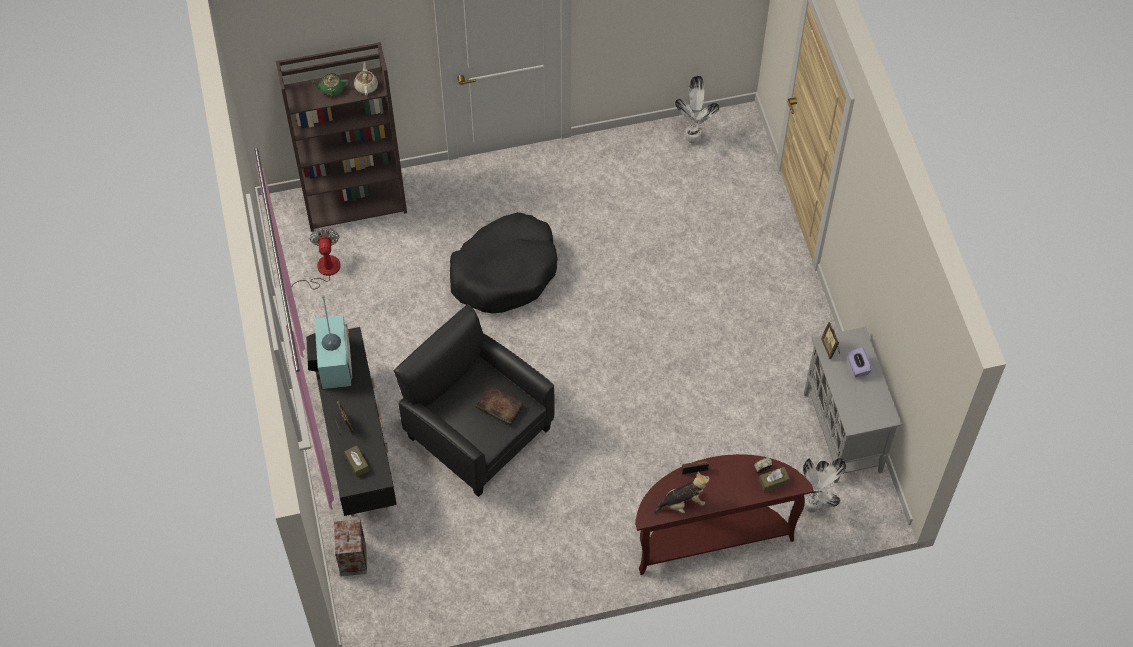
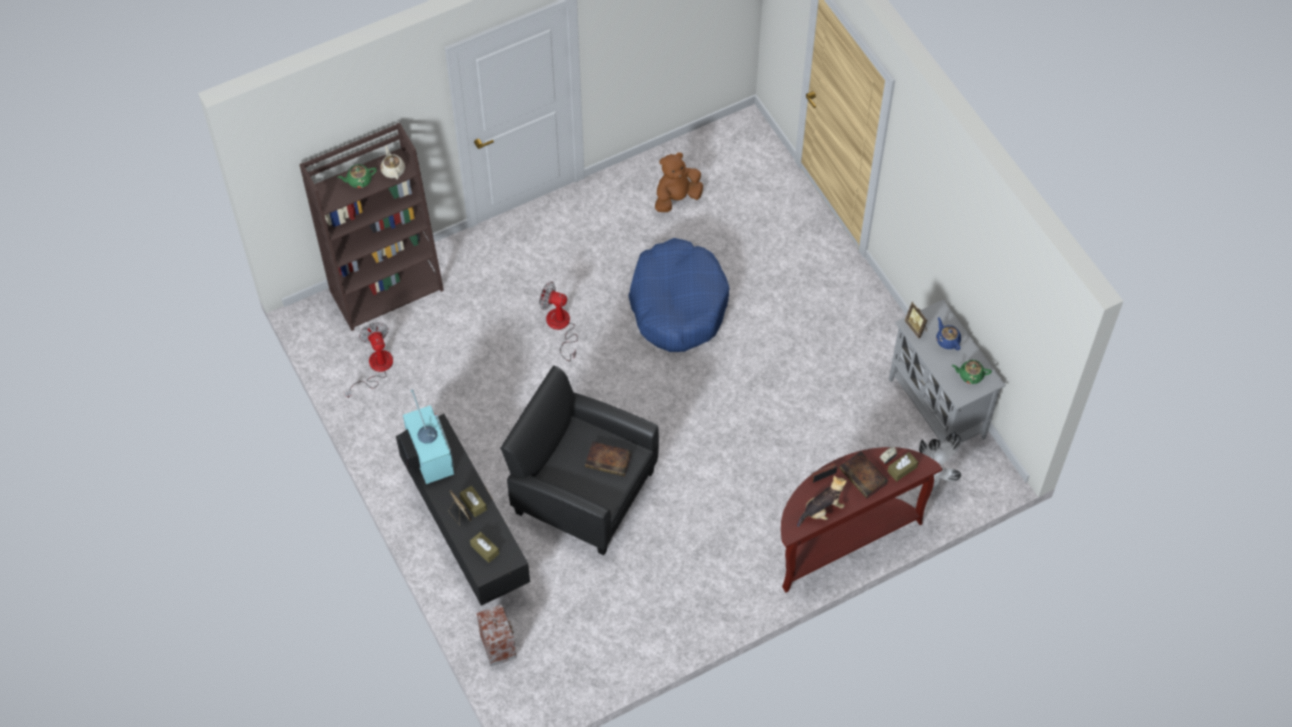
camera: 15 degrees left, 0 degrees up
(360, 418) = (473, 504): none -> brown tissue box
(504, 272) = (560, 327): black dog bed -> fan
(622, 275) = (678, 304): none -> blue dog bed
(652, 174) = (676, 198): none -> brown plush toy
(693, 138) = (706, 153): potted plant -> none
(734, 480) = (864, 477): none -> book
(857, 367) = (947, 340): purple tissue box -> blue teapot
(869, 406) = (970, 375): none -> green teapot

